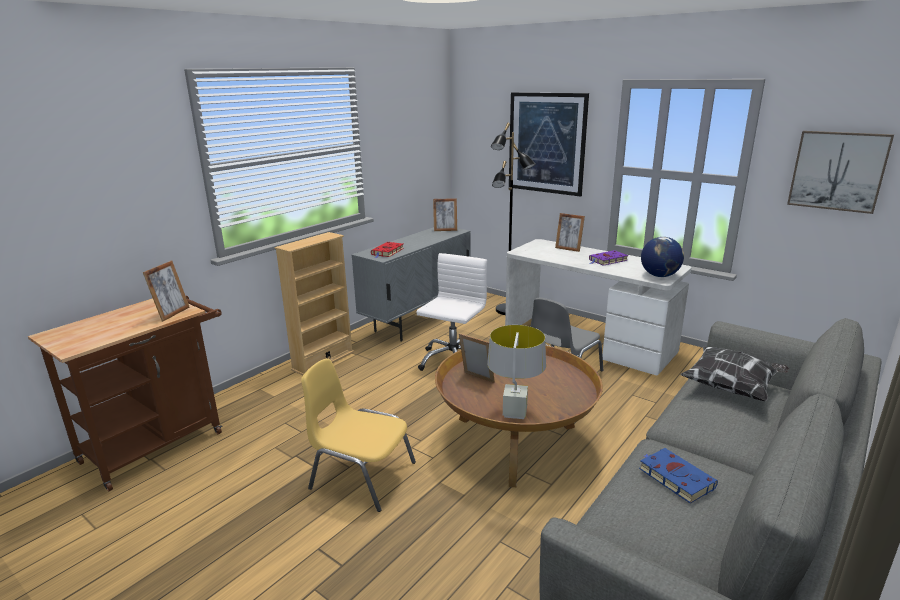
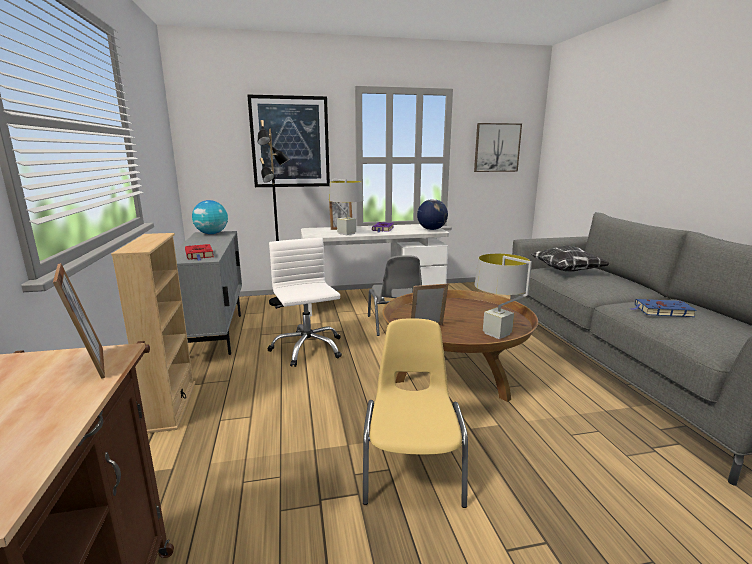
camera: 50 degrees left, 5 degrees down
(361, 475) = (413, 467): yellow chair -> yellow chair turned 120 degrees clockwise
(445, 230) = (212, 234): picture frame -> globe
(554, 257) = (346, 233): none -> grey table lamp

